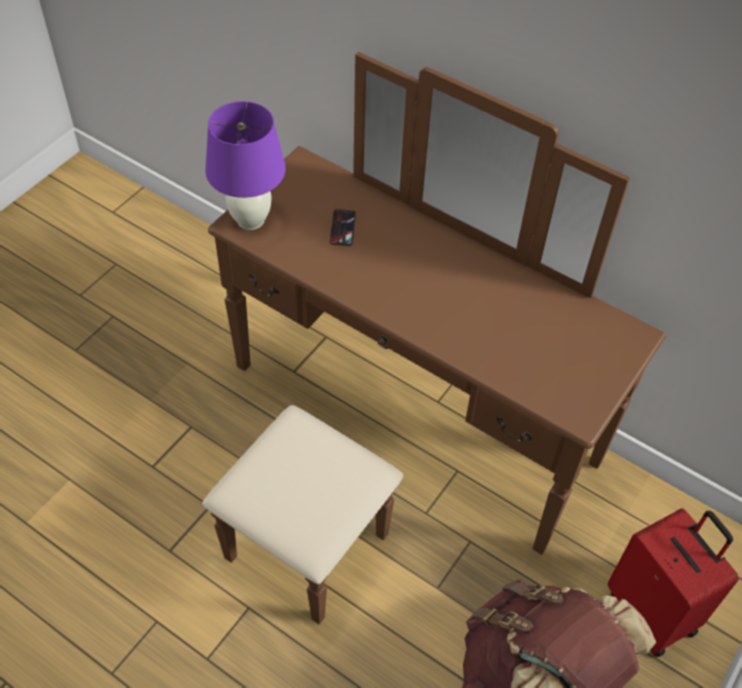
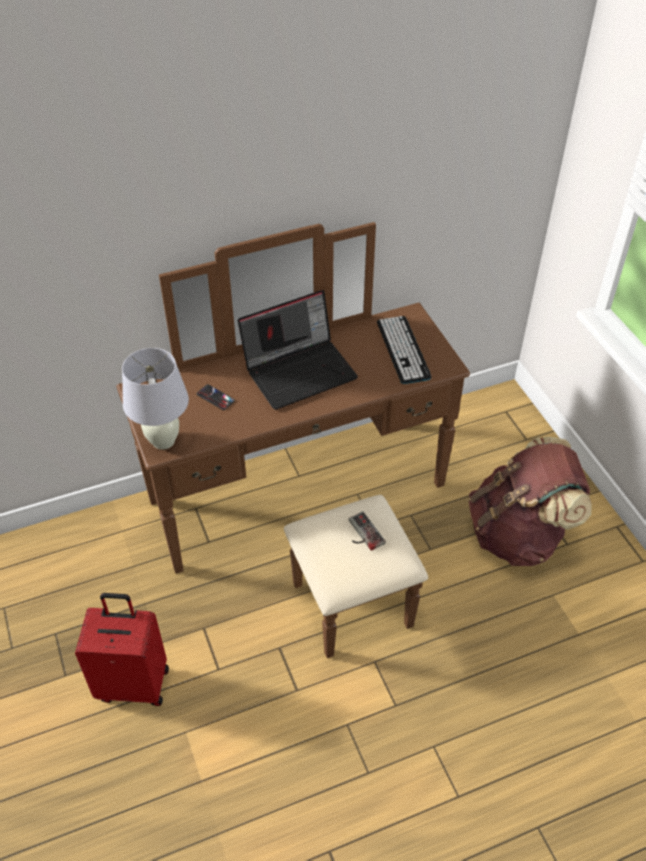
camera: 55 degrees left, 5 degrees down
(250, 220) = (163, 441): purple table lamp -> white table lamp
(321, 480) = (362, 534): none -> game controller
(444, 277) = (300, 370): none -> laptop
(565, 356) = (403, 350): none -> keyboard
(653, 611) = (512, 456): red suitcase -> red suitcase (134, 683)

